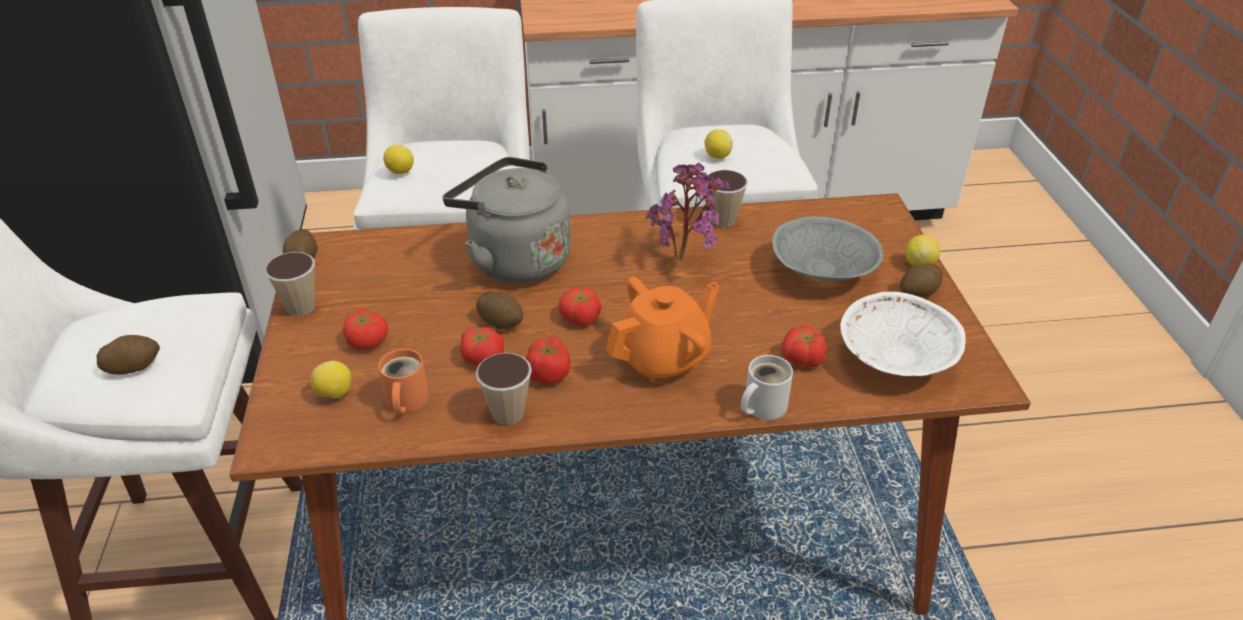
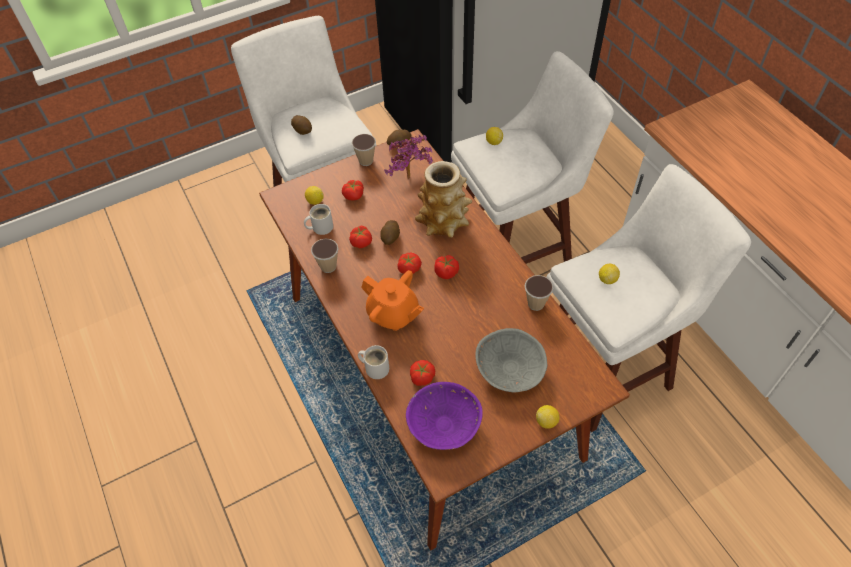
camera: 70 degrees right, 15 degrees up
(404, 401) = (320, 227): orange mug -> white mug
(514, 259) = (443, 222): grey kettle -> vase
(549, 374) = (361, 271): tomato -> tomato (446, 272)
(686, 258) = (486, 297): potted plant -> potted plant (411, 179)
(895, 358) = (443, 423): white bowl -> purple bowl
(918, 293) = (514, 425): potato -> none

